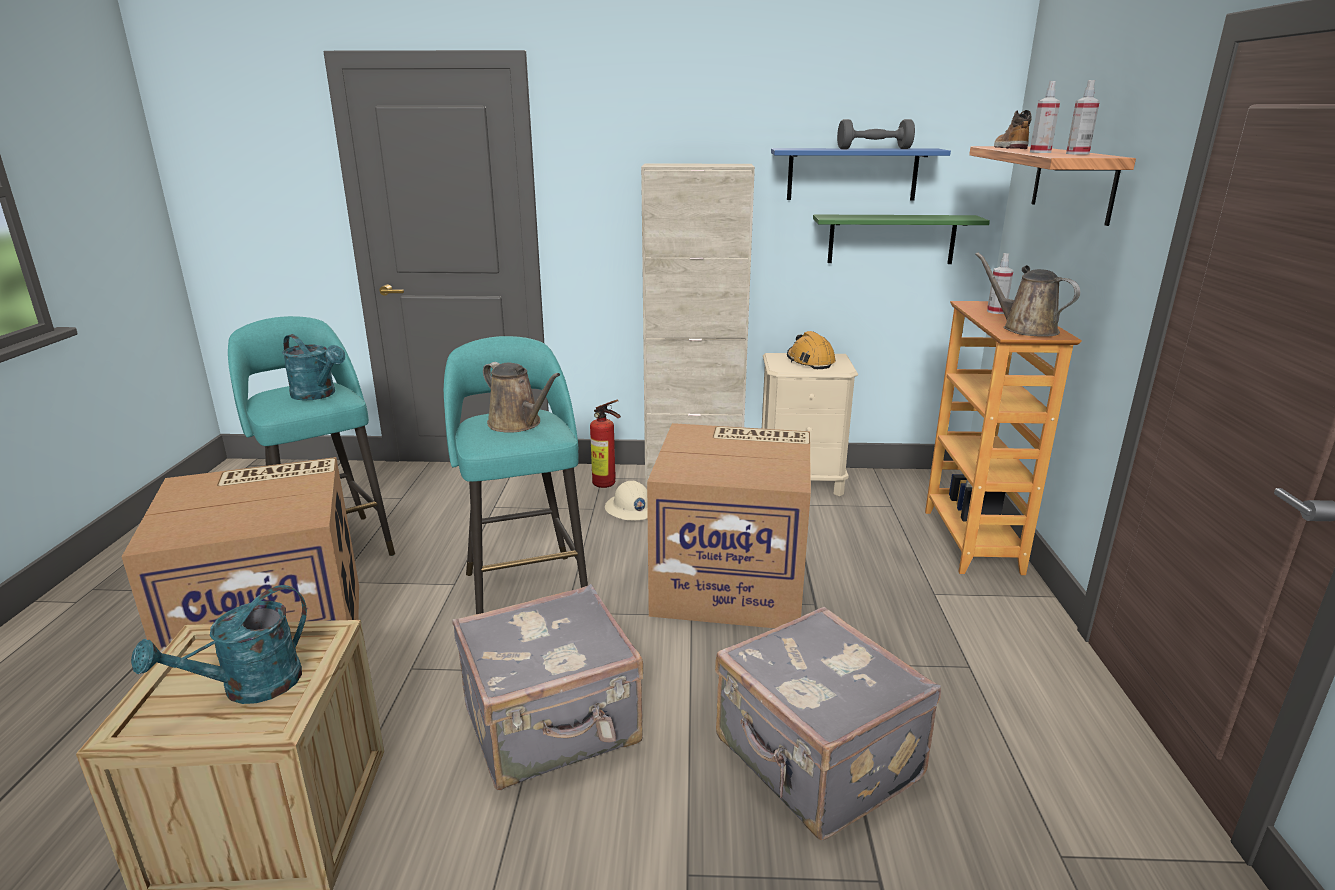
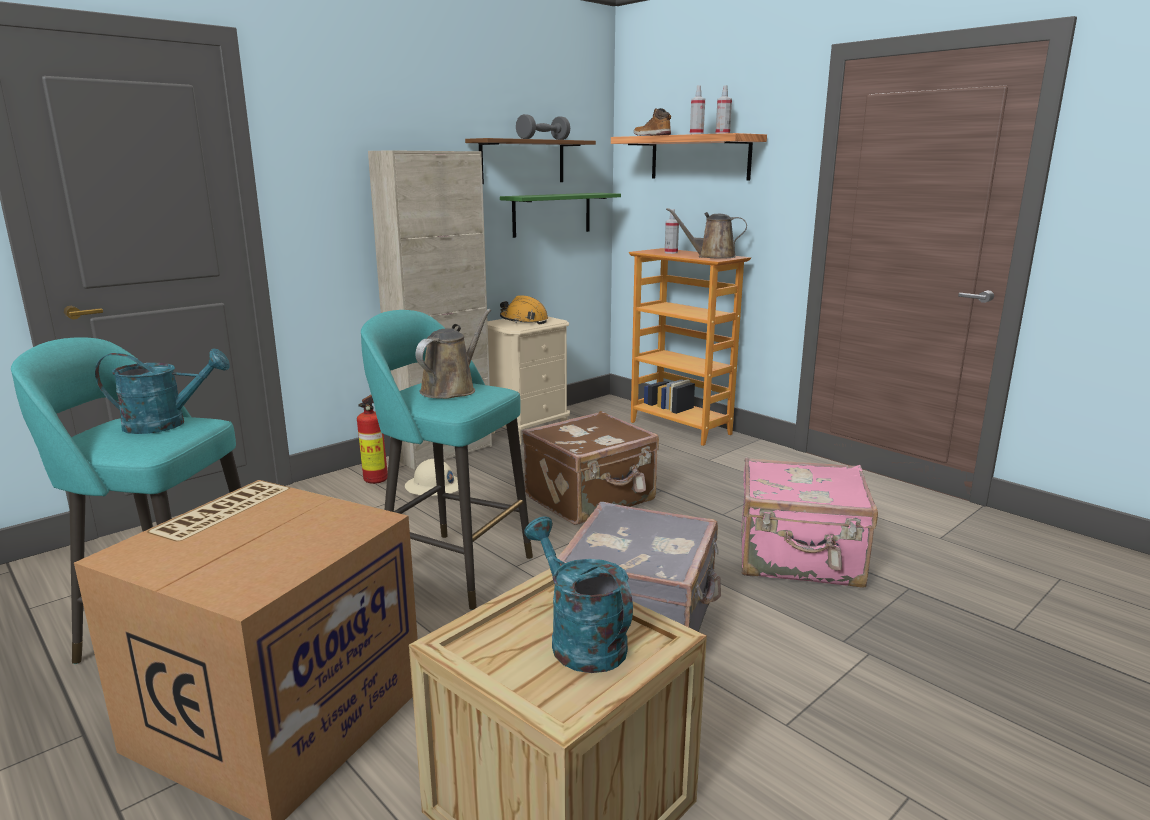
camera: 45 degrees left, 5 degrees down
(249, 688) = (579, 640): turquoise watering can -> turquoise watering can turned 150 degrees clockwise
(518, 424) = (451, 389): brown watering can -> brown watering can turned 60 degrees counterclockwise
(732, 581) = (591, 499): cardboard box -> brown suitcase
(815, 761) = (799, 559): grey suitcase -> pink suitcase
(852, 174) = (522, 161): blue shelf -> brown shelf

